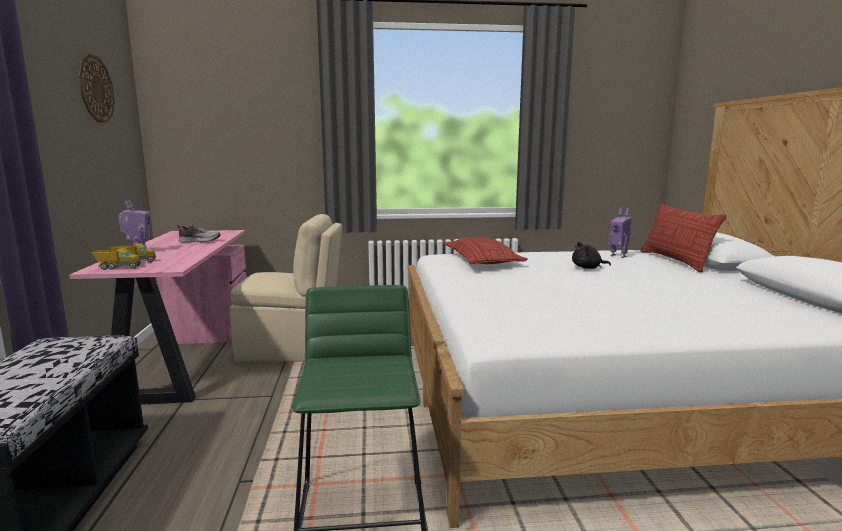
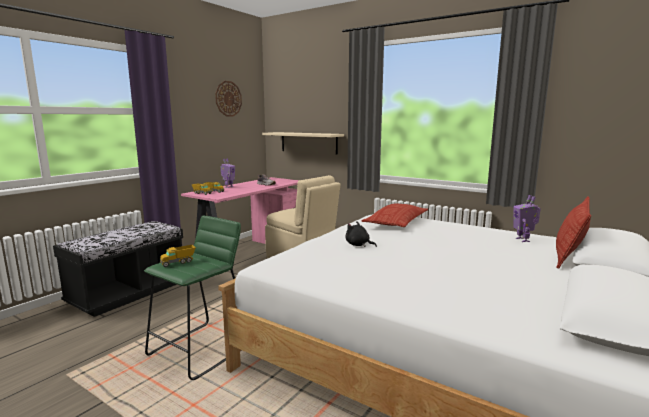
camera: 40 degrees right, 0 degrees up
(243, 169) = (308, 142): none -> beige shelf
(339, 377) = (178, 262): none -> toy truck
(588, 268) = (457, 242): black plush toy -> black plush toy (358, 245)

